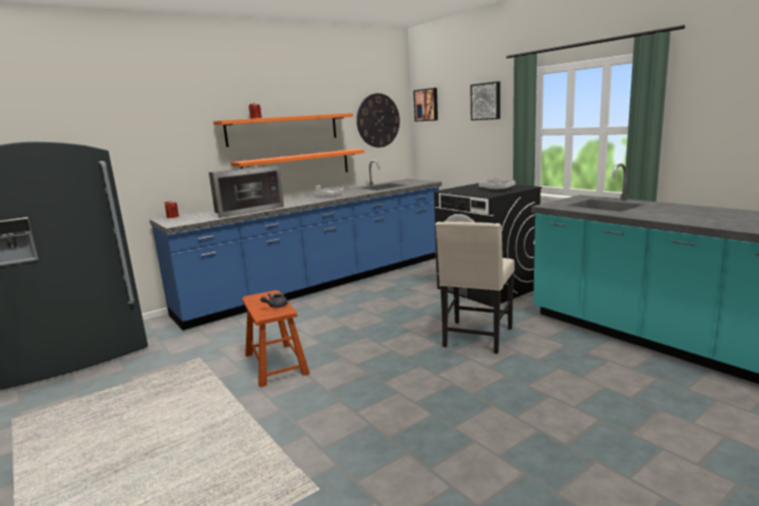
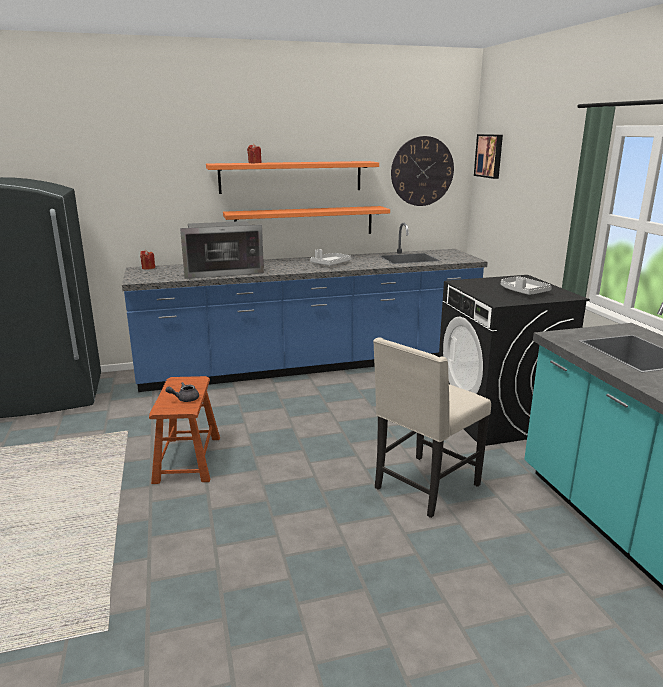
camera: 20 degrees right, 5 degrees up
(486, 101) = (553, 163): picture -> none

